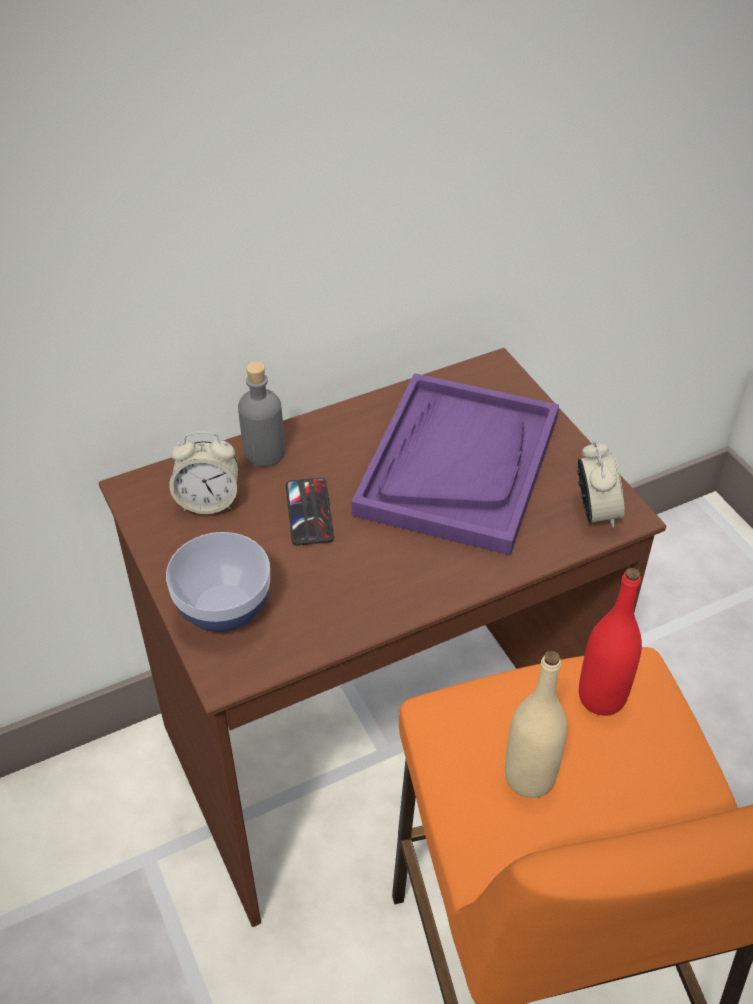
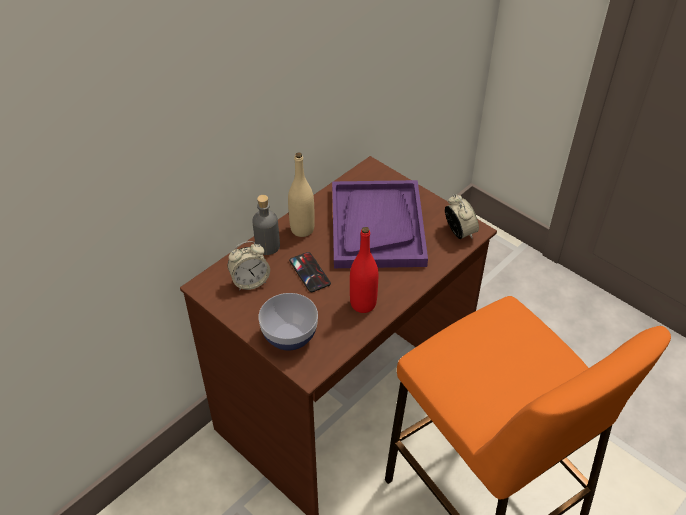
camera: 20 degrees left, 0 degrees up
(529, 777) = (483, 377): beige bottle -> beige bottle (302, 229)
(601, 697) = (500, 326): red bottle -> red bottle (363, 304)

